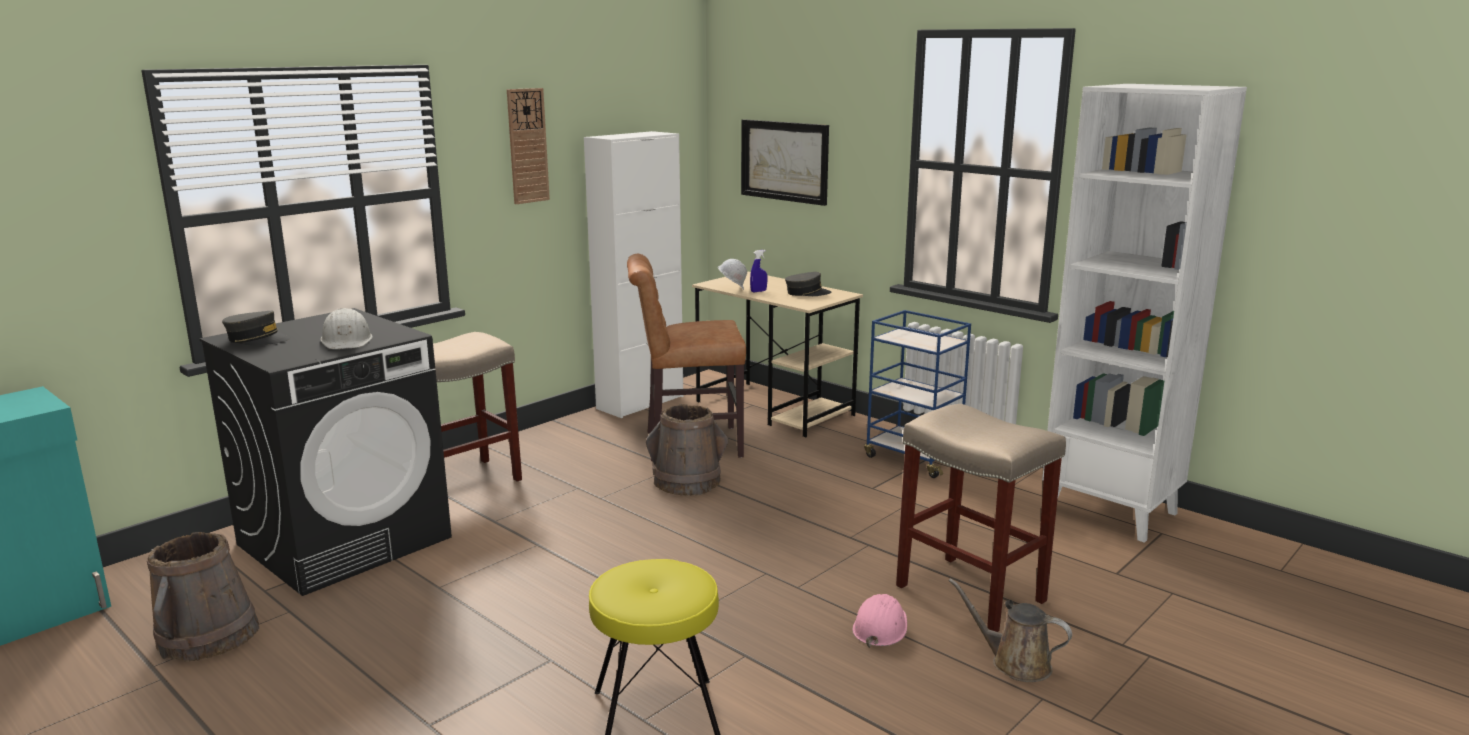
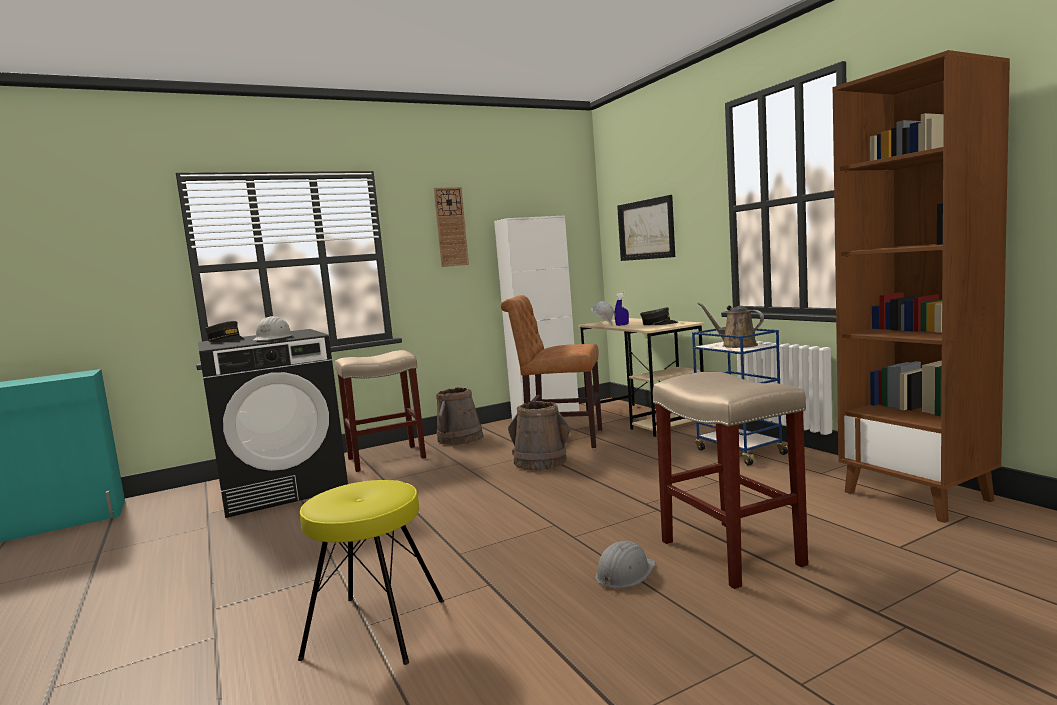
camera: 20 degrees right, 10 degrees down
(208, 636) = (148, 537): brown bucket -> brown bucket (460, 439)
(880, 628) = (624, 573): pink hard hat -> grey hard hat
(1015, 663) = (742, 617): brown watering can -> brown watering can (736, 345)
(1111, 511) = (918, 496): white bookcase -> brown bookcase

